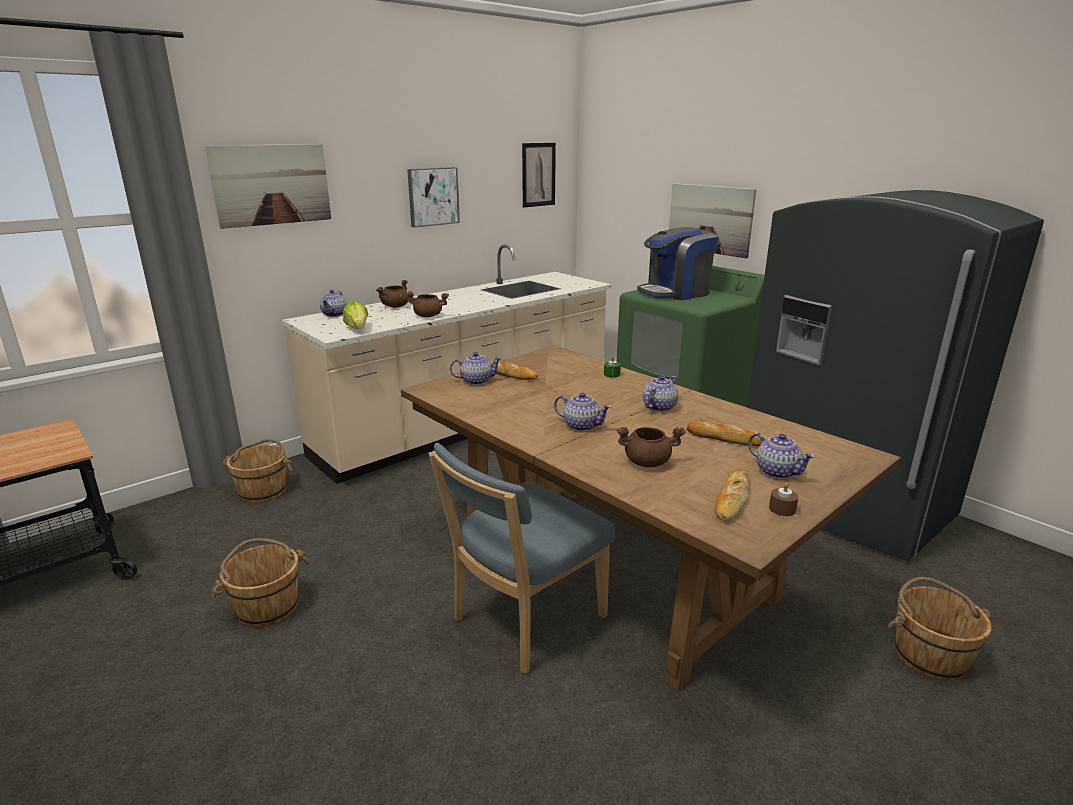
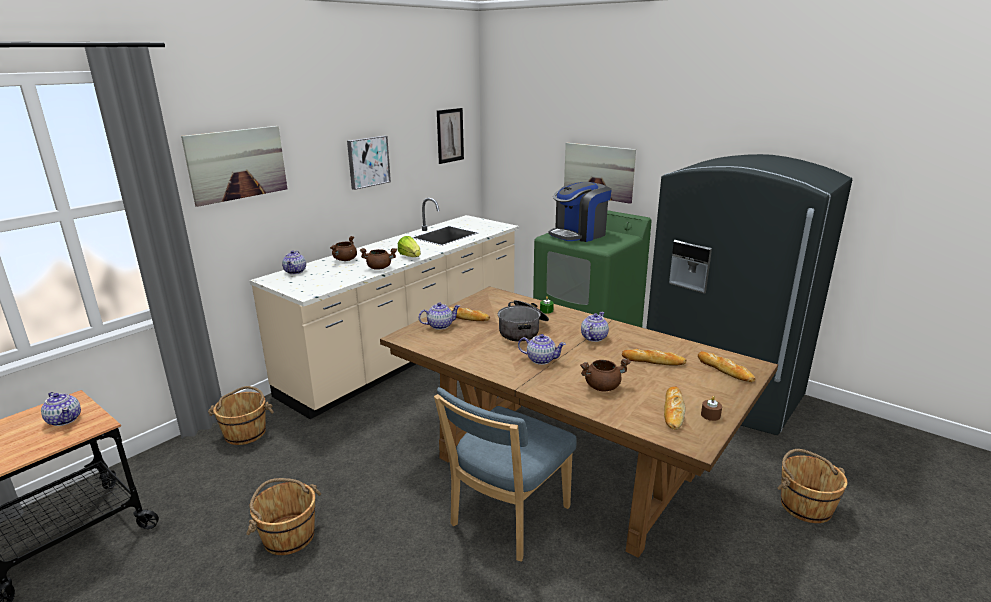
camera: 10 degrees left, 0 degrees up
(358, 329) = (324, 285): lettuce -> lettuce (410, 257)
(574, 393) = (523, 330): none -> cooking pot
(776, 471) = (697, 385): teapot -> teapot (64, 419)
(821, 457) = (724, 370): none -> bread

